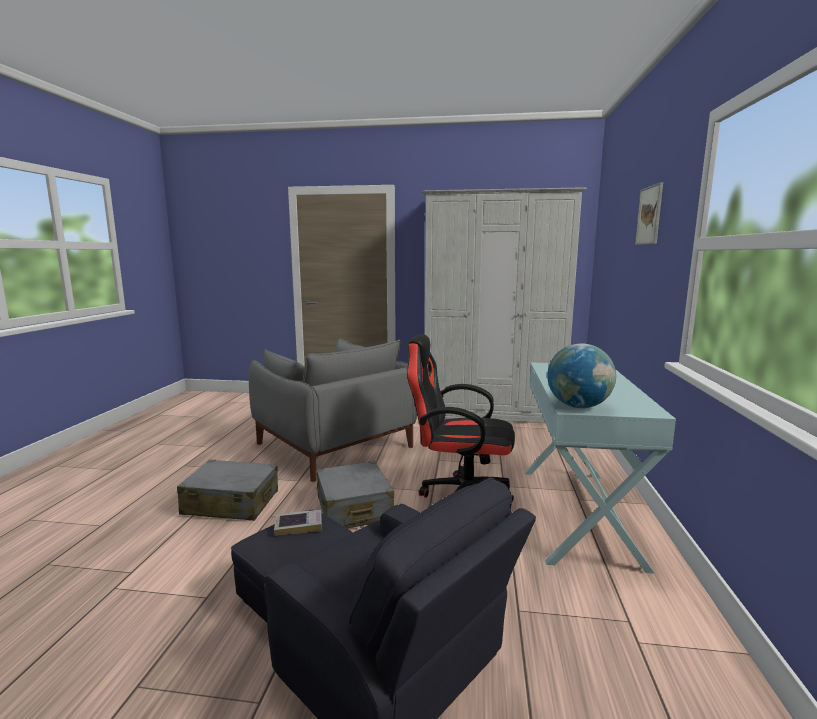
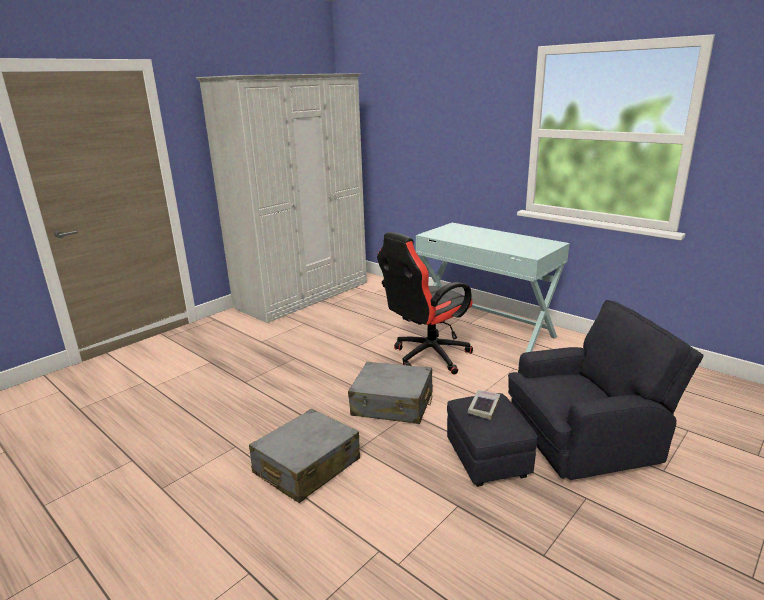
camera: 55 degrees left, 10 degrees up
(334, 445) = (256, 381): grey armchair -> none
(578, 406) = (530, 252): globe -> none
(649, 215) = (456, 106): picture -> none

